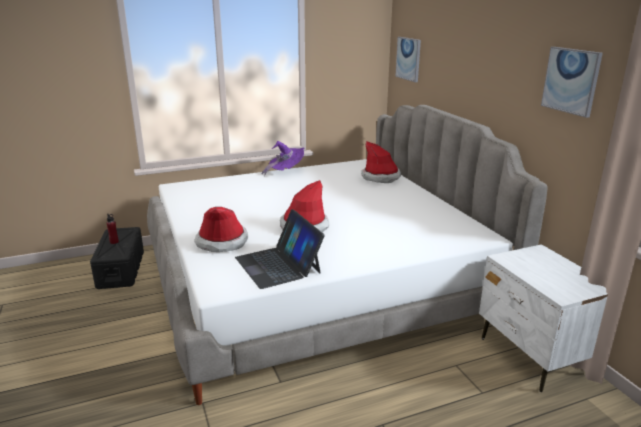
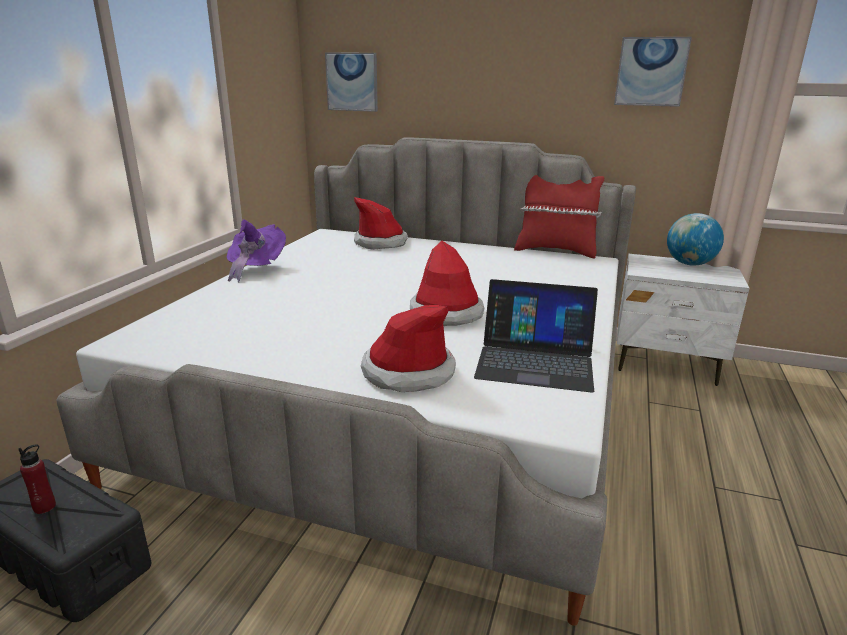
camera: 50 degrees left, 0 degrees up
(477, 220) = (555, 251): none -> red pillow
(569, 271) = (689, 264): none -> globe

